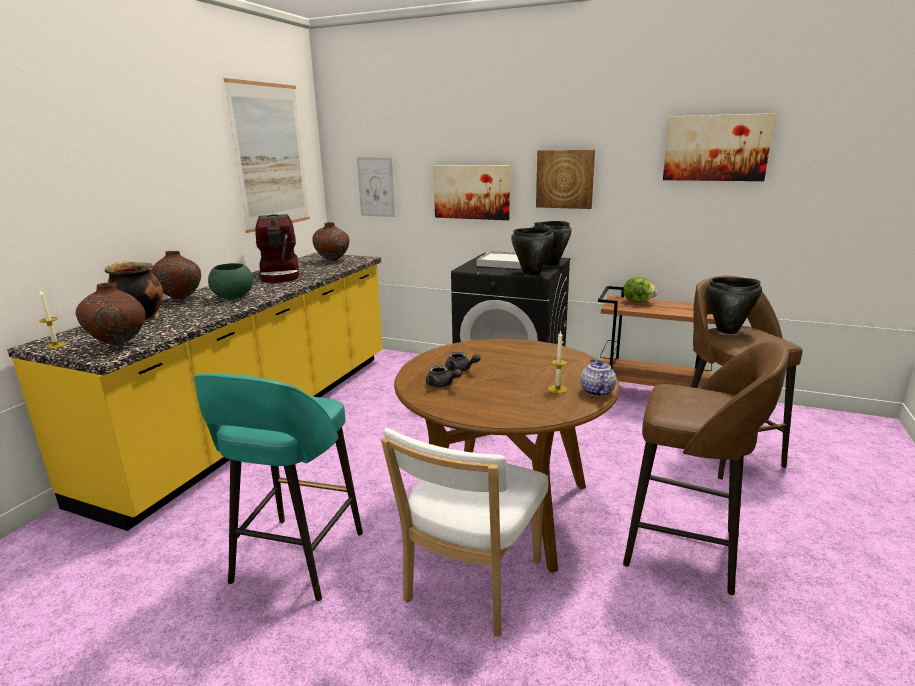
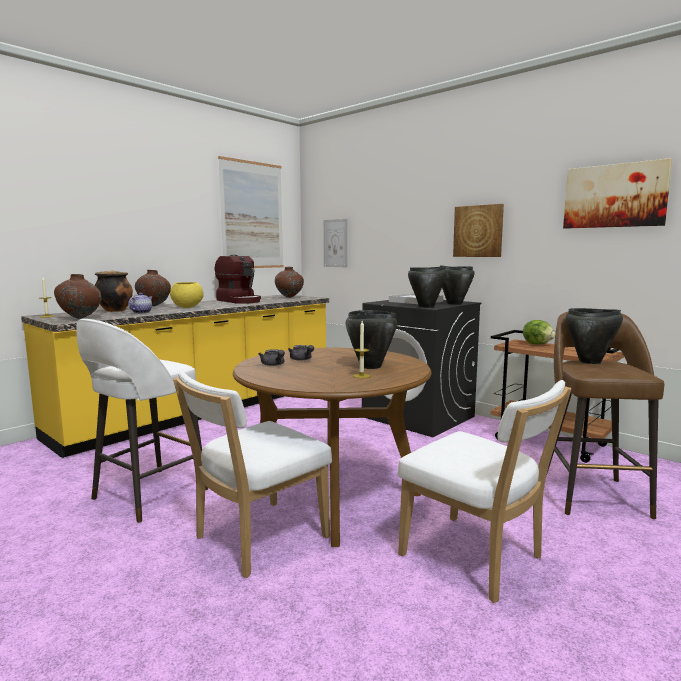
camera: 20 degrees right, 10 degrees down
(233, 297) = (187, 307): green bowl -> yellow bowl
(281, 275) = (239, 301): coffee machine -> coffee machine turned 45 degrees counterclockwise
(296, 560) = (147, 495): turquoise stool -> white stool
(472, 192) = (404, 245): picture -> none
(546, 371) = (370, 366): none -> black cooking pot
(596, 391) = (393, 380): teapot -> teapot (141, 312)
(685, 549) = (476, 559): brown stool -> white chair

